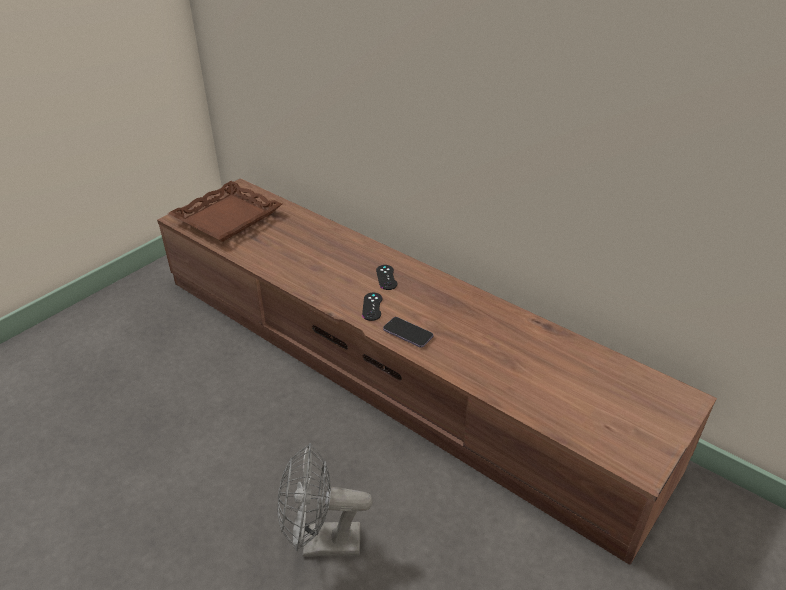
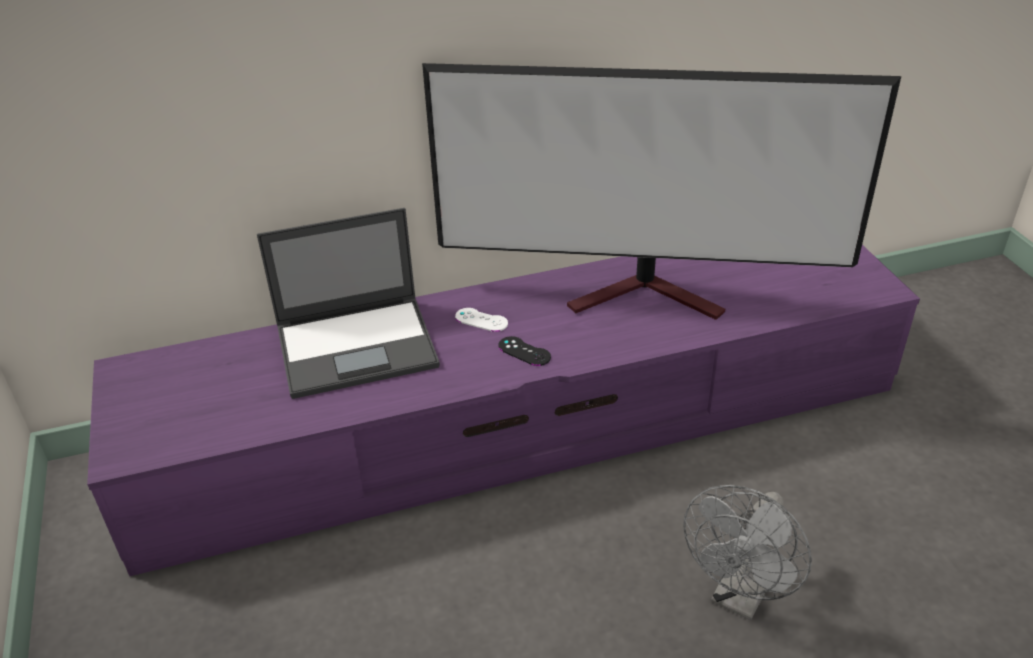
camera: 55 degrees left, 0 degrees up
(227, 217) = (183, 407): brown tray -> none
(320, 245) = (358, 346): none -> laptop
(386, 277) = (481, 320): black game controller -> white game controller
(394, 362) = (518, 419): brown tv stand -> purple tv stand
(408, 333) = (595, 344): phone -> none
(487, 337) = (650, 295): none -> television

